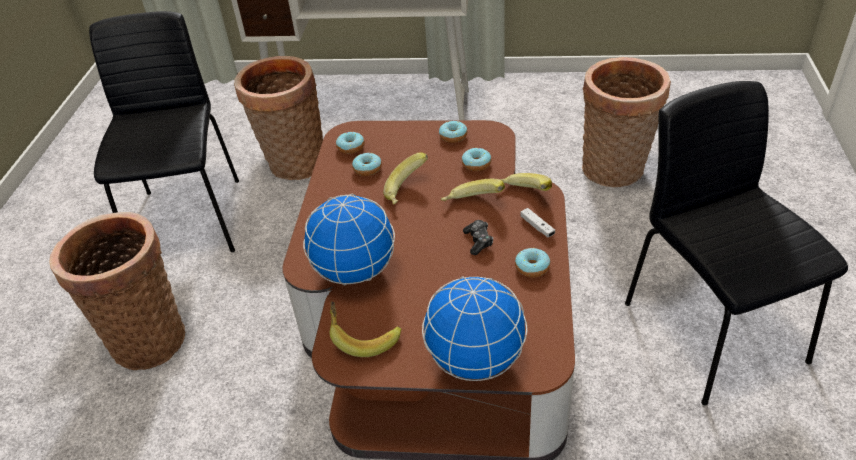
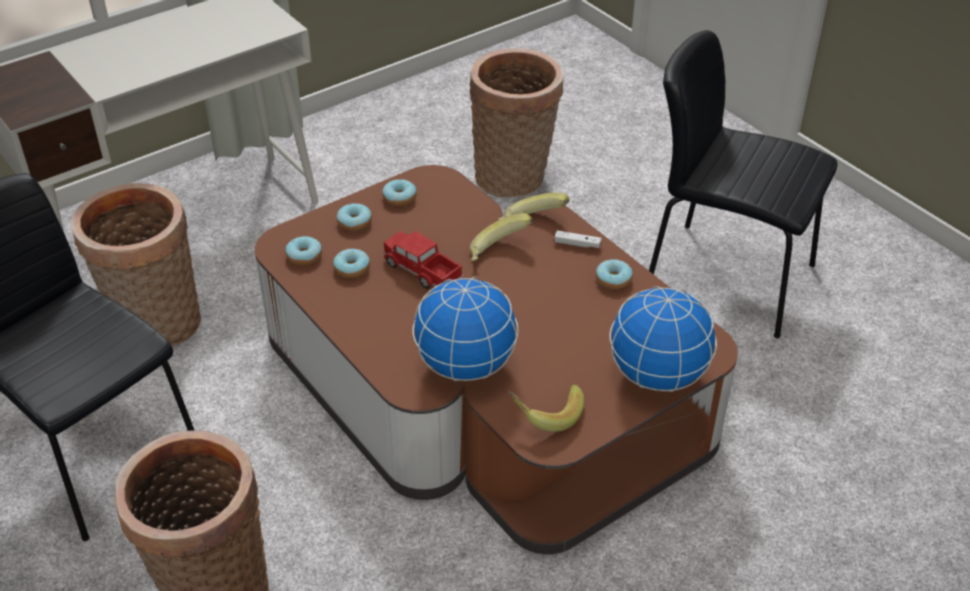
camera: 45 degrees left, 0 degrees up
(407, 191) = (422, 271): banana -> toy truck
(476, 164) = (456, 214): donut -> donut (354, 222)
(478, 241) = (543, 281): game controller -> none

